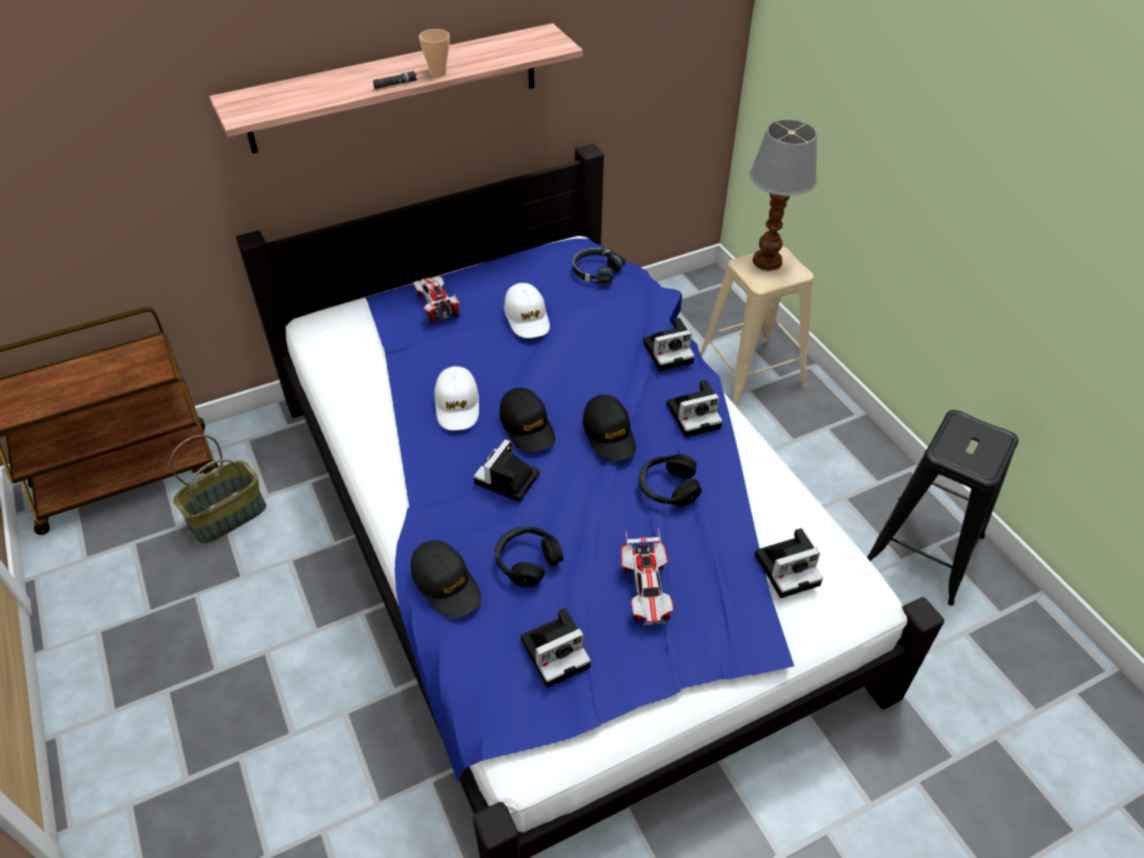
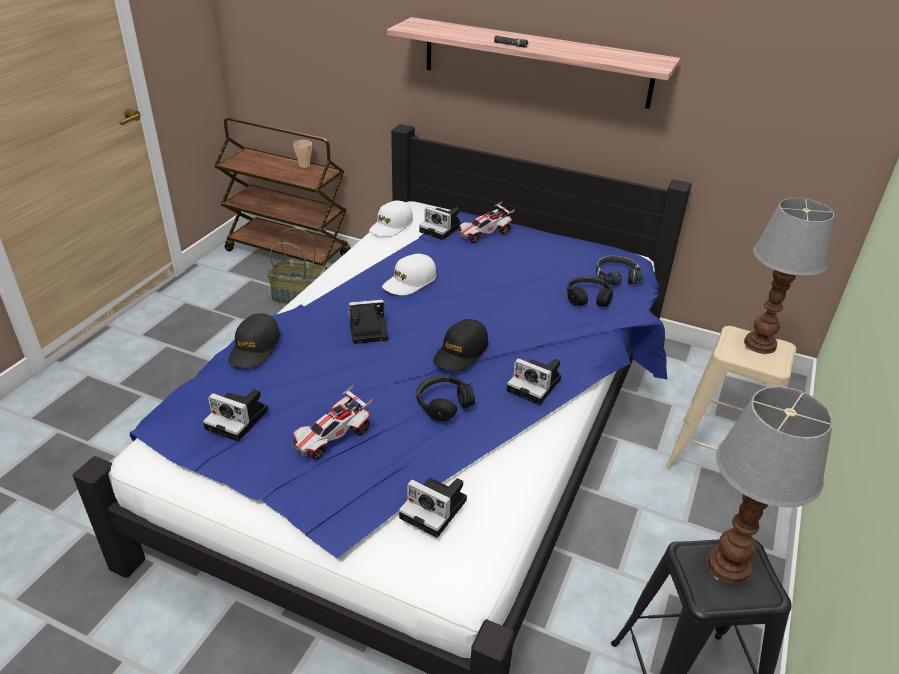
camera: 50 degrees right, 10 degrees down
(436, 306) = (484, 234): toy car -> toy car turned 150 degrees counterclockwise
(438, 73) = (546, 49): cup -> cup (304, 165)
(527, 318) = (524, 269): white cap -> white cap (391, 226)
(527, 426) = (424, 315): black cap -> none
(527, 561) = (305, 371): black headphones -> black headphones (588, 298)
(669, 351) = (583, 342): camera -> camera (442, 229)
(966, 438) = (730, 565): none -> table lamp

